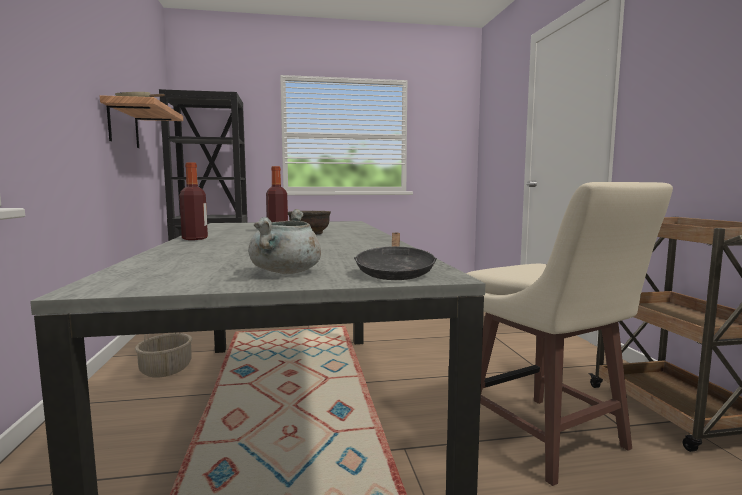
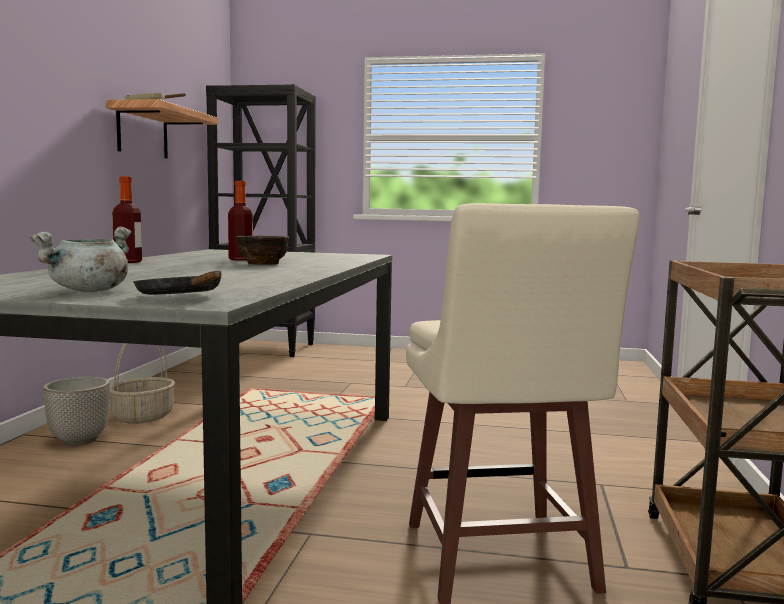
camera: 20 degrees right, 0 degrees up
(126, 401) = (80, 440): none -> planter
(394, 272) = (182, 298): black frying pan -> black frying pan turned 120 degrees clockwise

